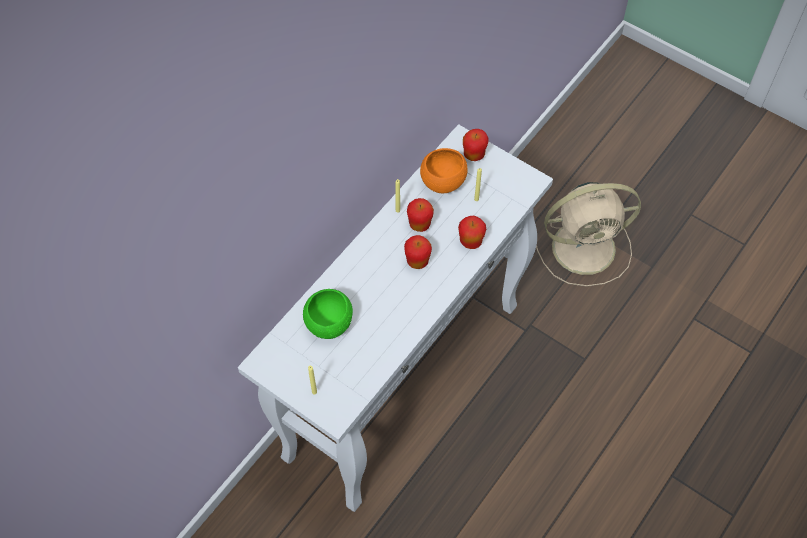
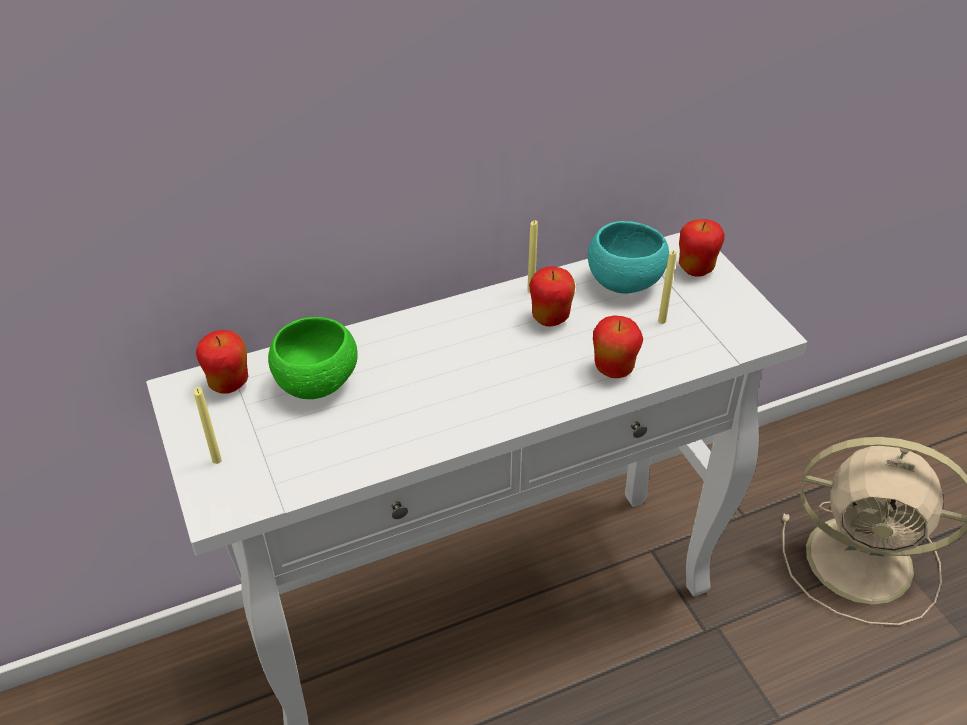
camera: 30 degrees right, 15 degrees down
(417, 261) = (511, 361): apple -> apple (229, 384)
(443, 182) = (624, 283): orange bowl -> turquoise bowl

